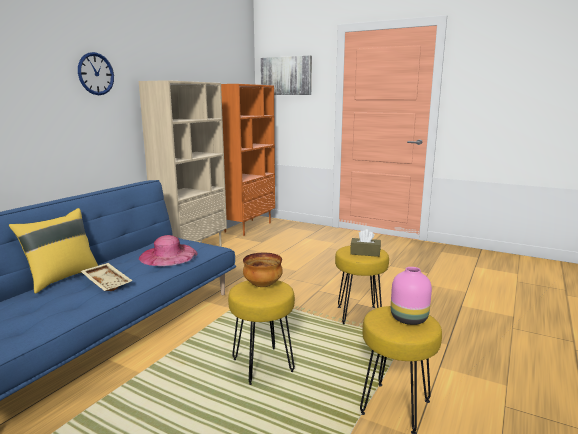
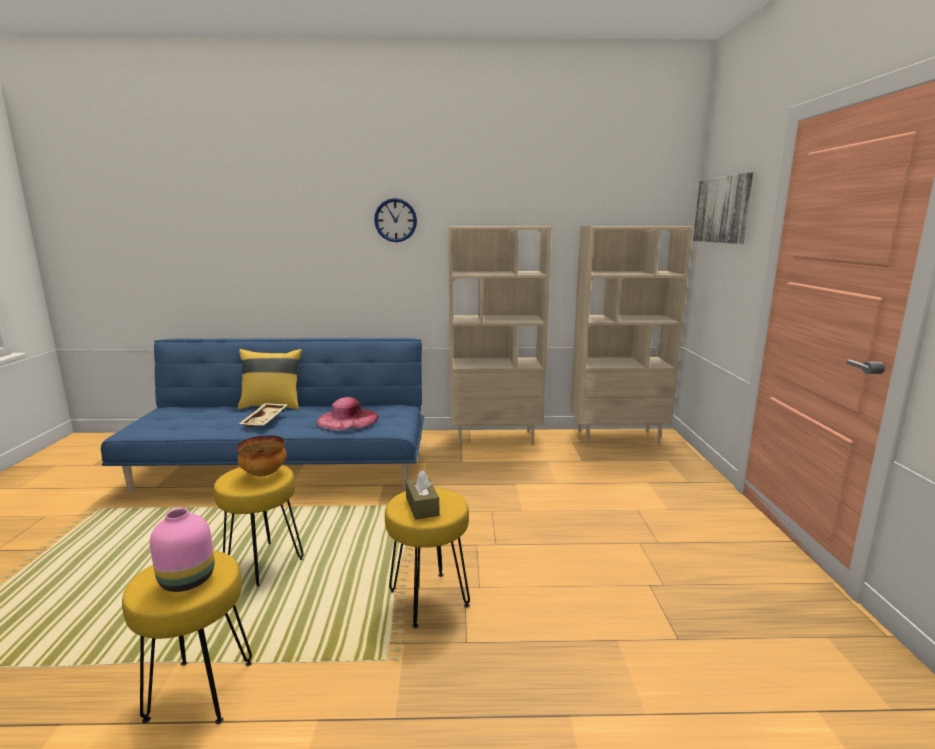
camera: 60 degrees right, 0 degrees up
(247, 227) = (617, 437): orange bookcase -> beige bookcase

